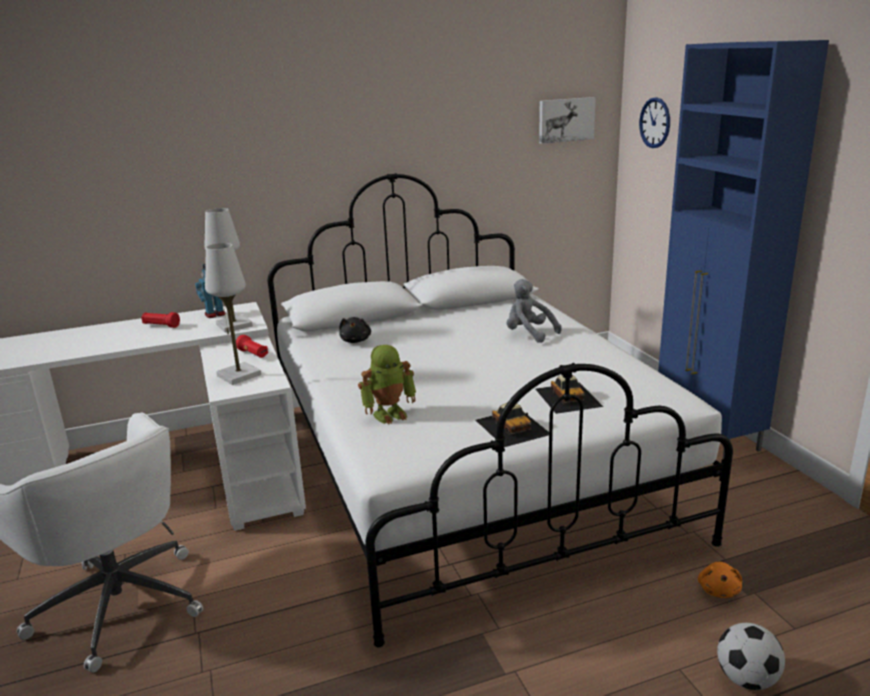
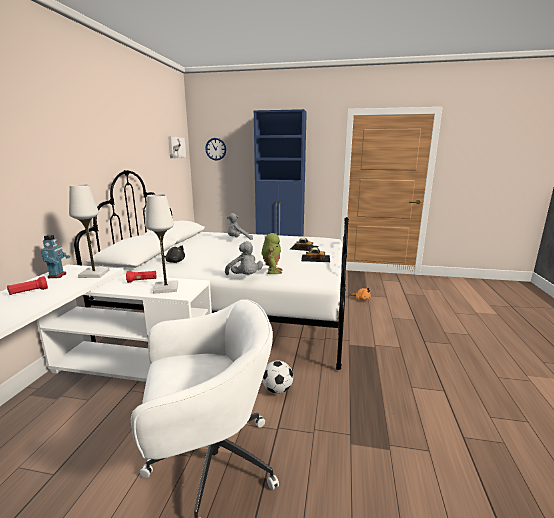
camera: 60 degrees left, 5 degrees down
(341, 404) = (245, 277): none -> grey plush toy
(747, 679) = (402, 310): football -> football (277, 390)

